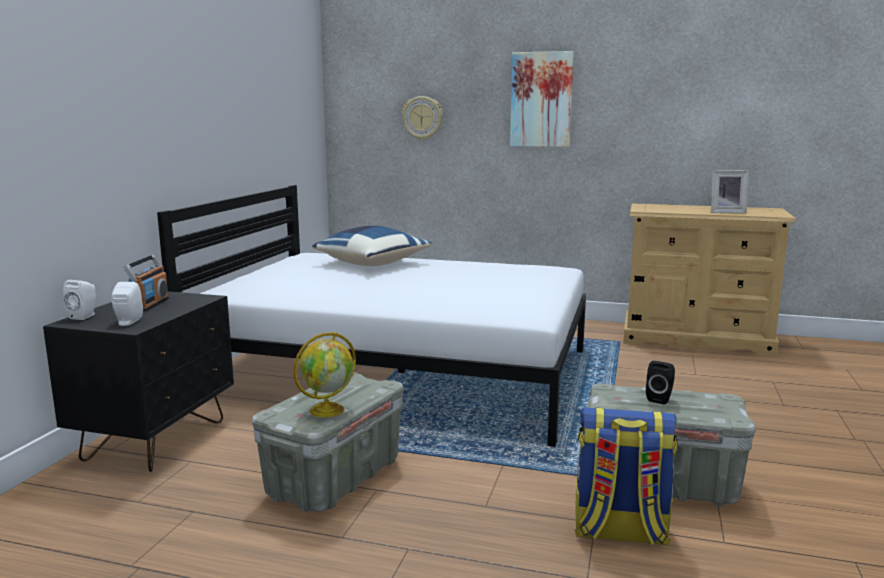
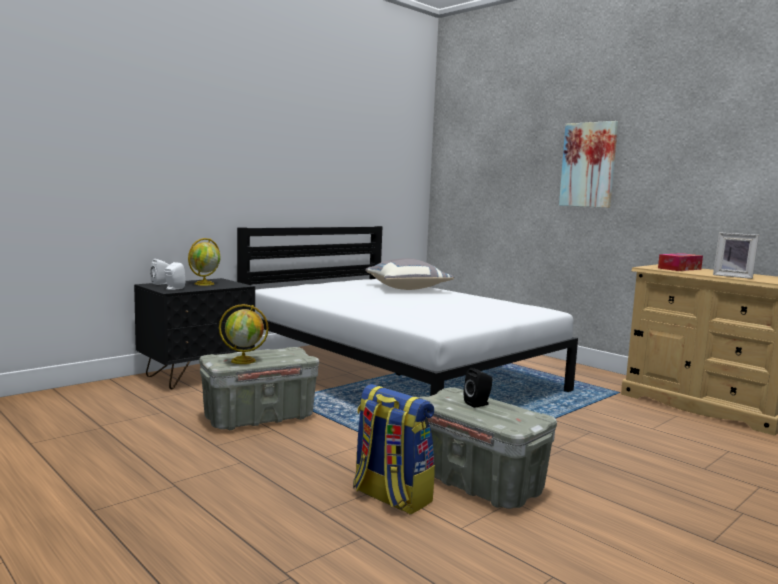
camera: 30 degrees right, 5 degrees down
(150, 304) = (204, 284): radio -> globe
(372, 263) = (407, 288): blue pillow -> grey pillow
(422, 118) = (496, 180): wall clock -> none
(666, 208) = (679, 269): none -> tissue box

